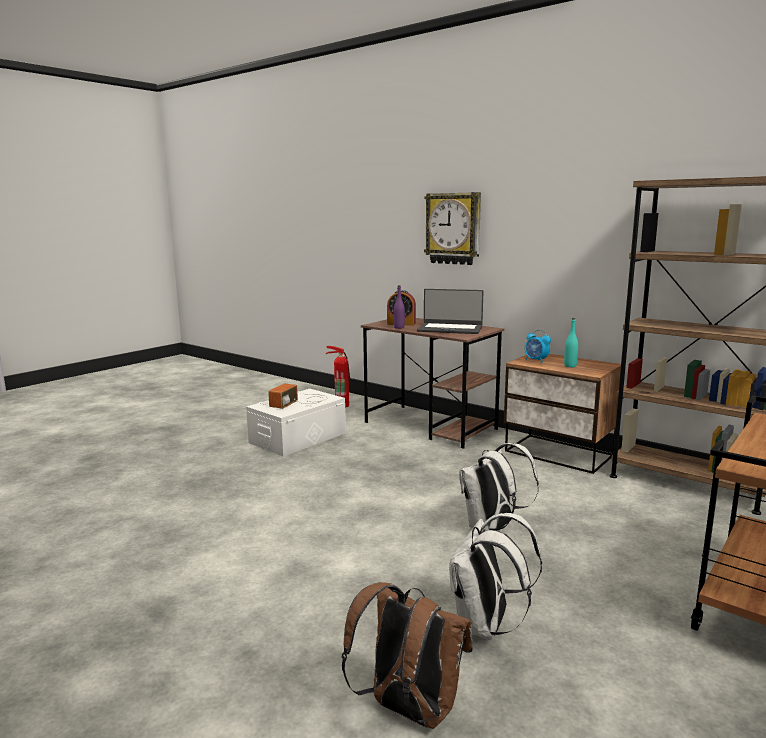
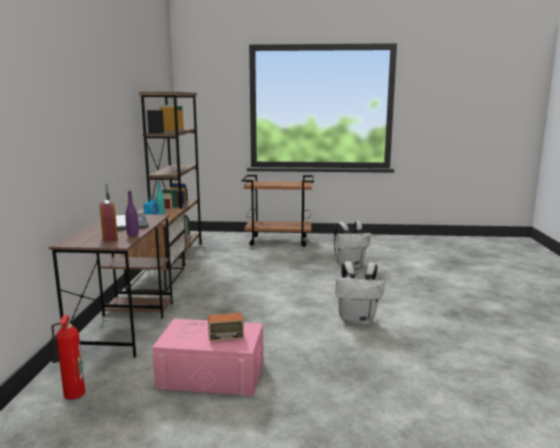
camera: 125 degrees left, 0 degrees up
(298, 438) = (212, 374): white storage box -> pink storage box
(408, 710) = (401, 266): brown backpack -> none
(453, 228) = (65, 131): wall clock -> none
(492, 529) = (280, 276): white backpack -> white backpack (357, 320)

